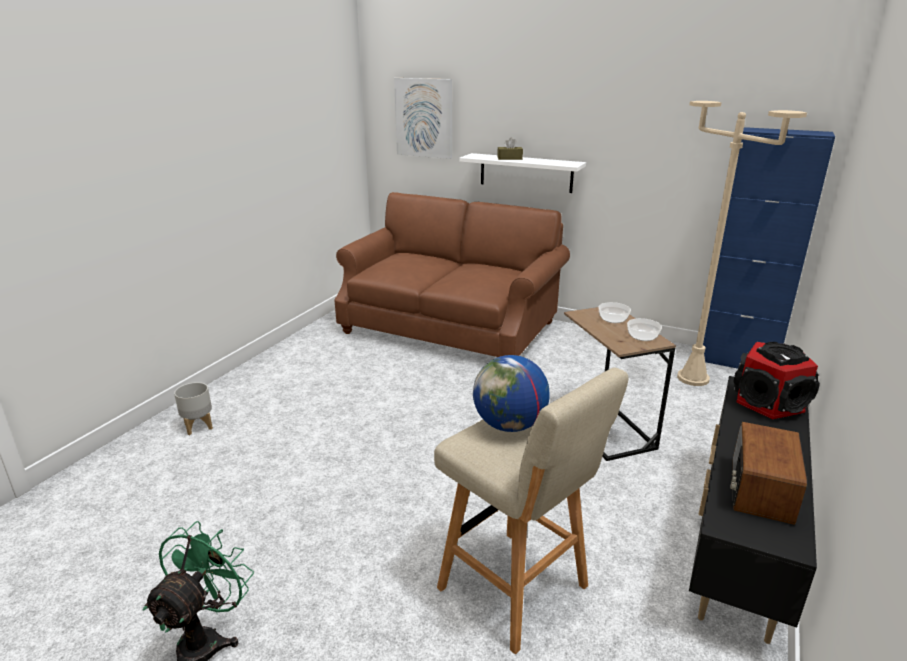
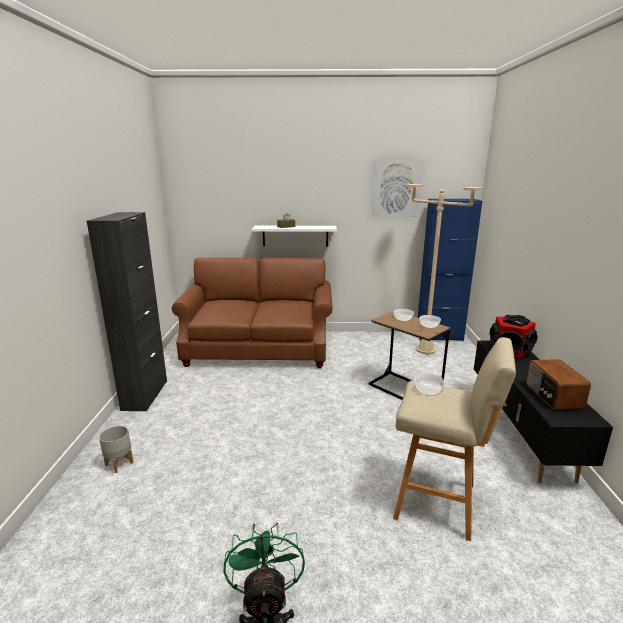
camera: 25 degrees left, 5 degrees down
(278, 357) = (145, 395): none -> black cabinet
(424, 118) = (216, 203): picture -> picture (395, 188)
(509, 425) = (428, 391): globe -> bowl

